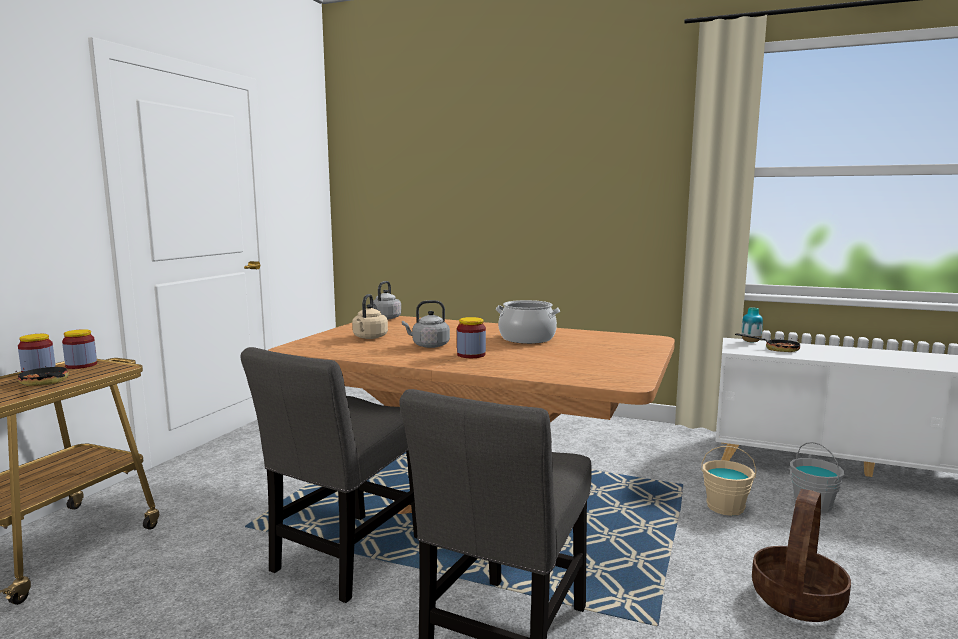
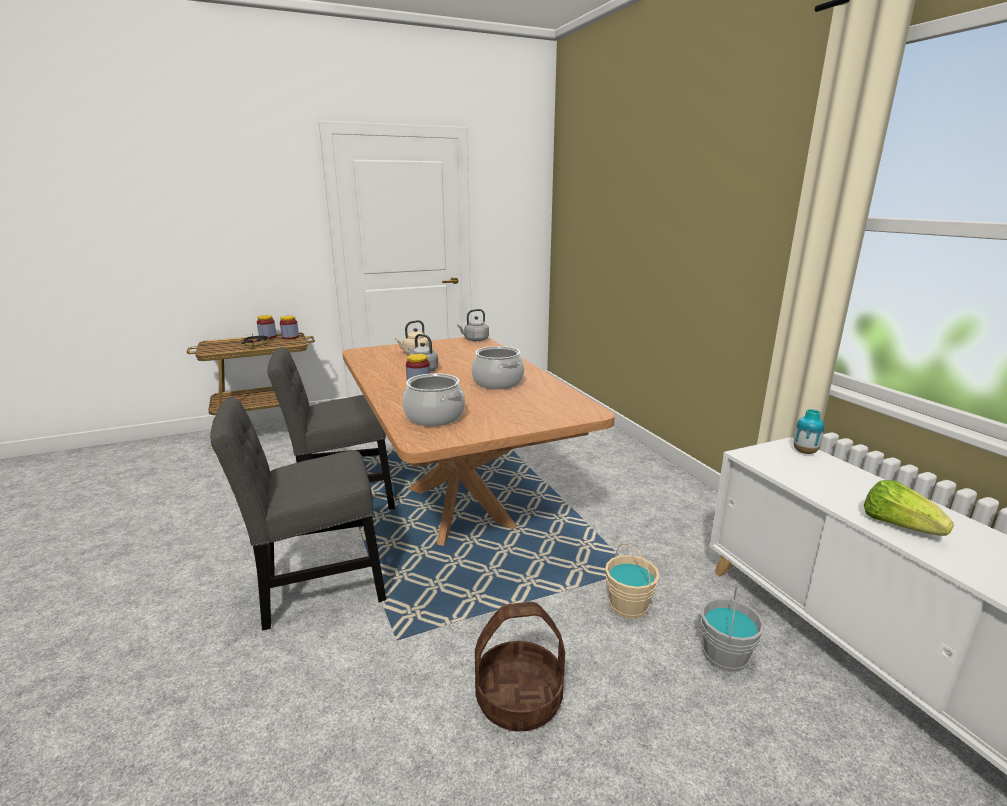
camera: 45 degrees right, 10 degrees up
(573, 368) = (435, 417): none -> cooking pot
(776, 349) = (806, 469): frying pan -> none
(869, 359) = (898, 525): none -> lettuce

